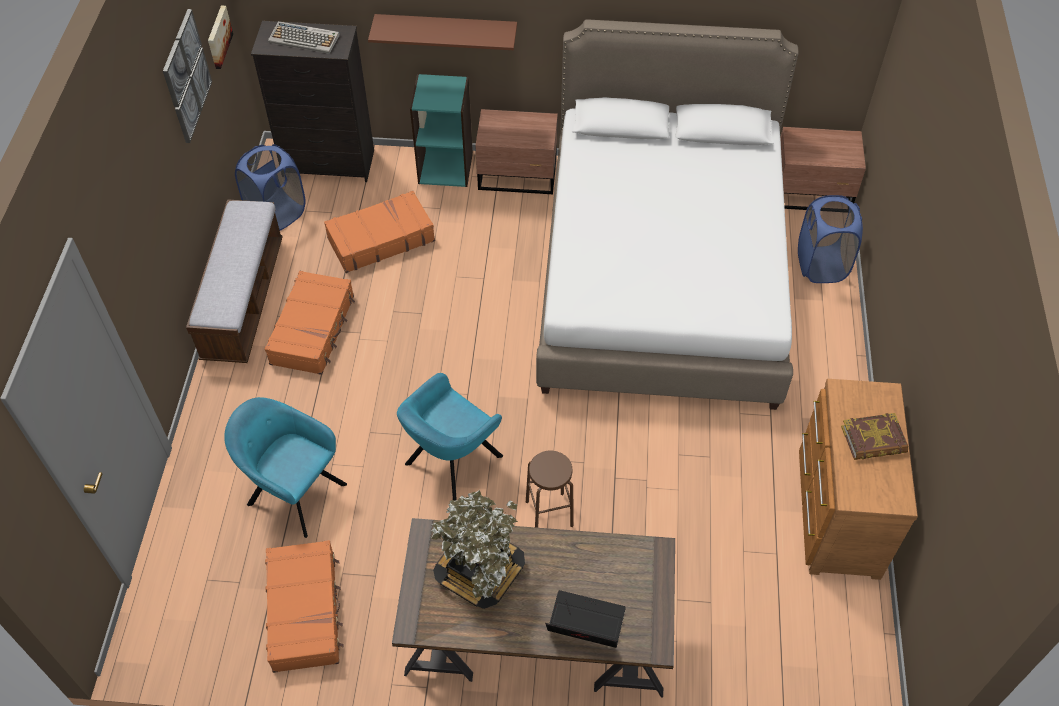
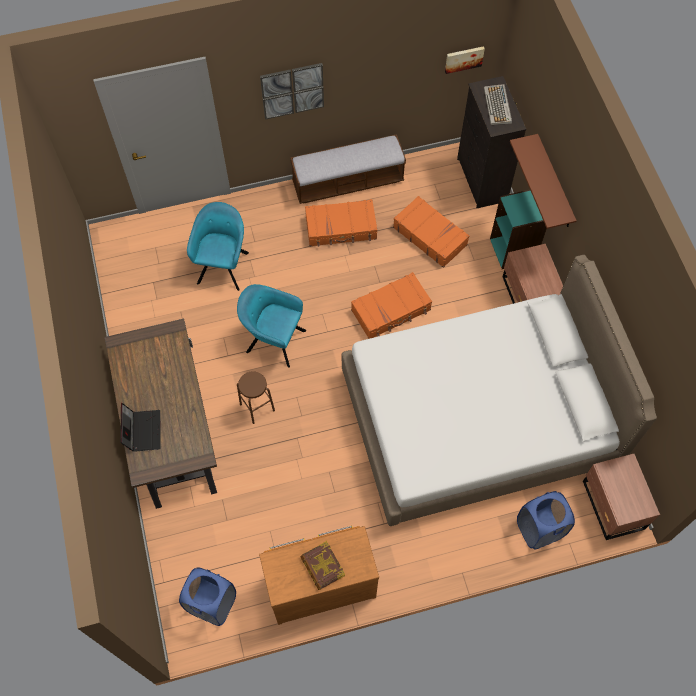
camera: 70 degrees right, 10 degrees up
(186, 76) = (401, 57): picture -> picture (292, 90)
(277, 213) = (424, 170): blue laundry basket -> blue laundry basket (212, 603)
(305, 611) = (152, 302): orange suitcase -> orange suitcase (391, 310)
(480, 571) = (160, 365): potted plant -> none

